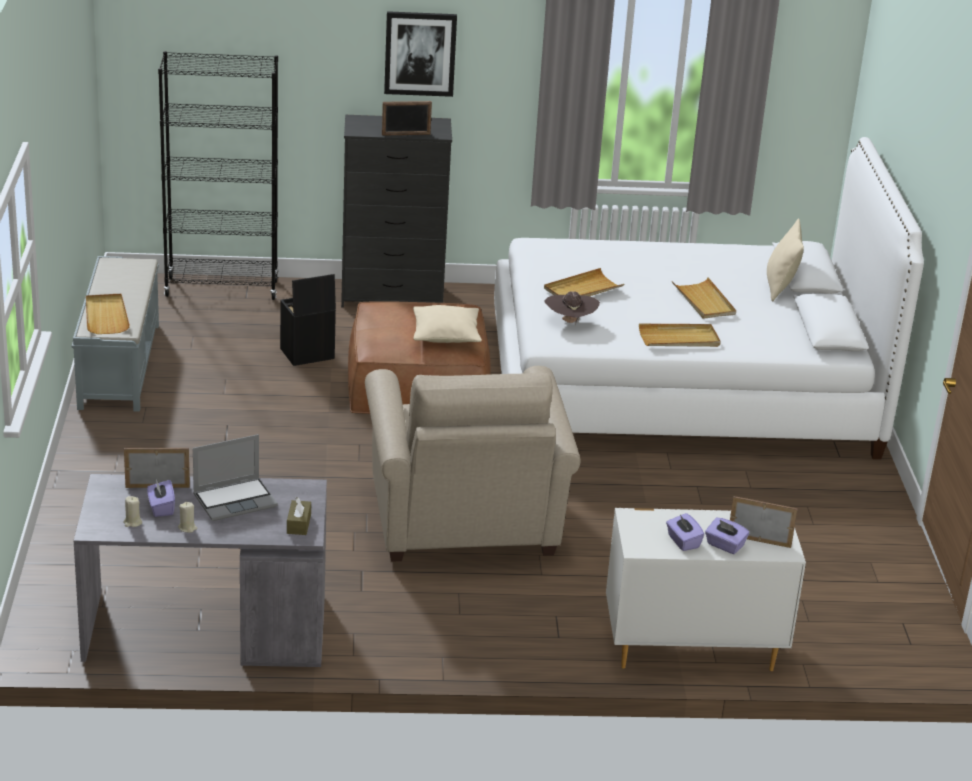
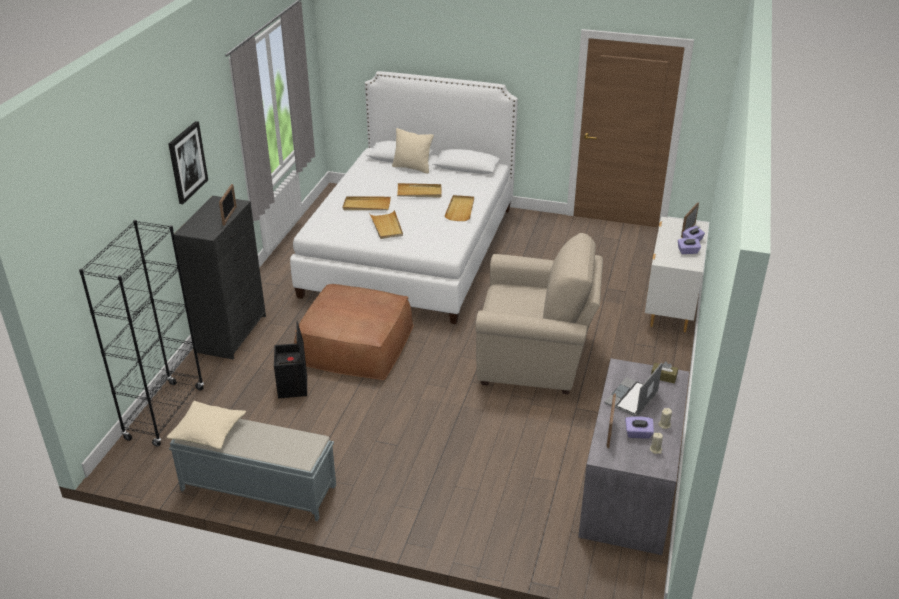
camera: 70 degrees left, 5 degrees up
(106, 316) = (284, 449): beige tray -> beige tray (366, 205)
(235, 500) = (632, 399): laptop -> laptop turned 135 degrees counterclockwise
(446, 335) = (369, 301): beige pillow -> beige pillow (208, 432)
(570, 322) = (425, 239): brown hat -> none

